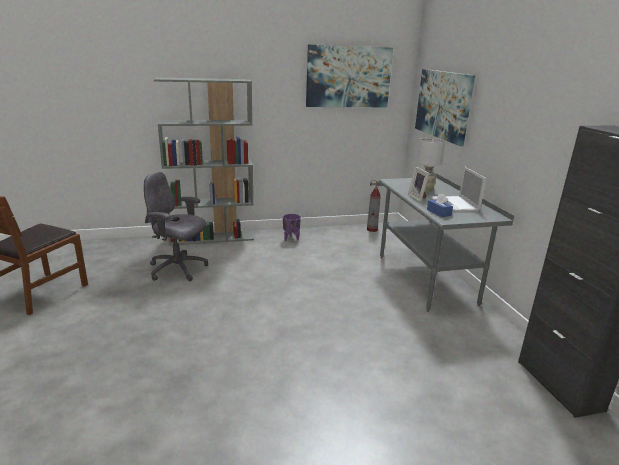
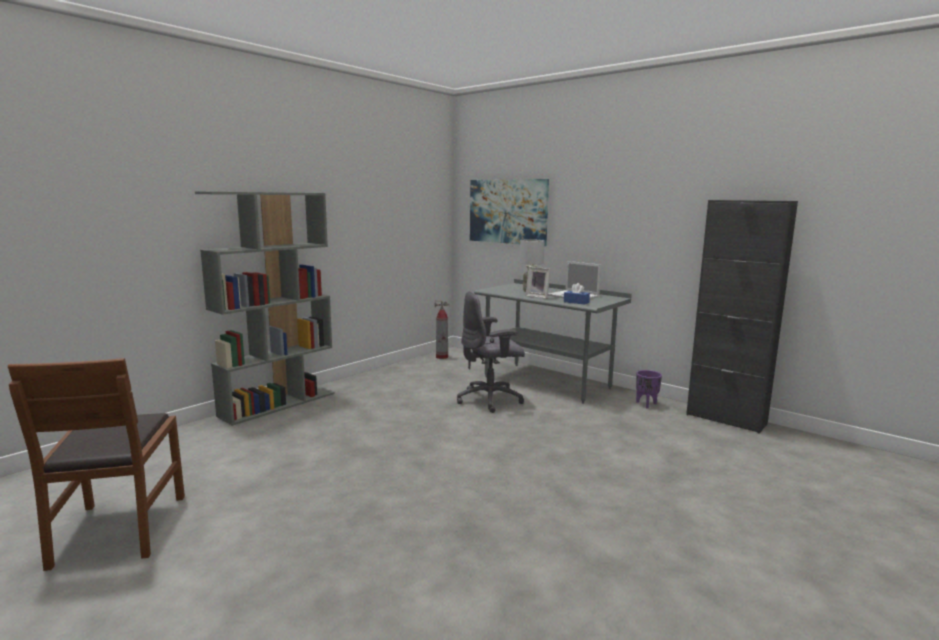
camera: 35 degrees left, 10 degrees down
(178, 269) = (289, 443): grey office chair -> grey office chair (490, 400)
(291, 239) = (374, 383): purple planter -> purple planter (646, 404)
(348, 77) = (401, 190): picture -> none

